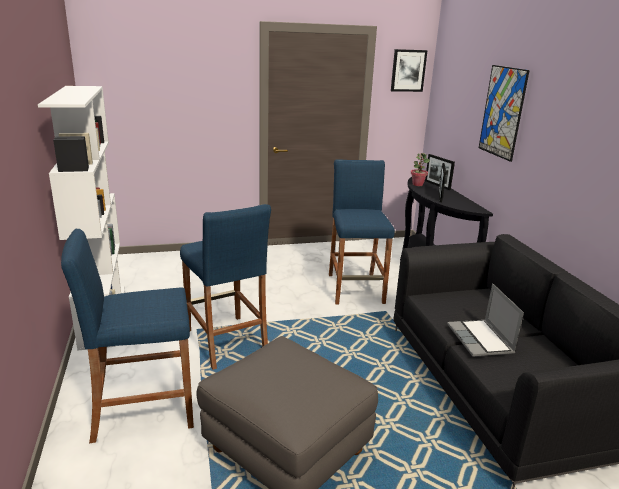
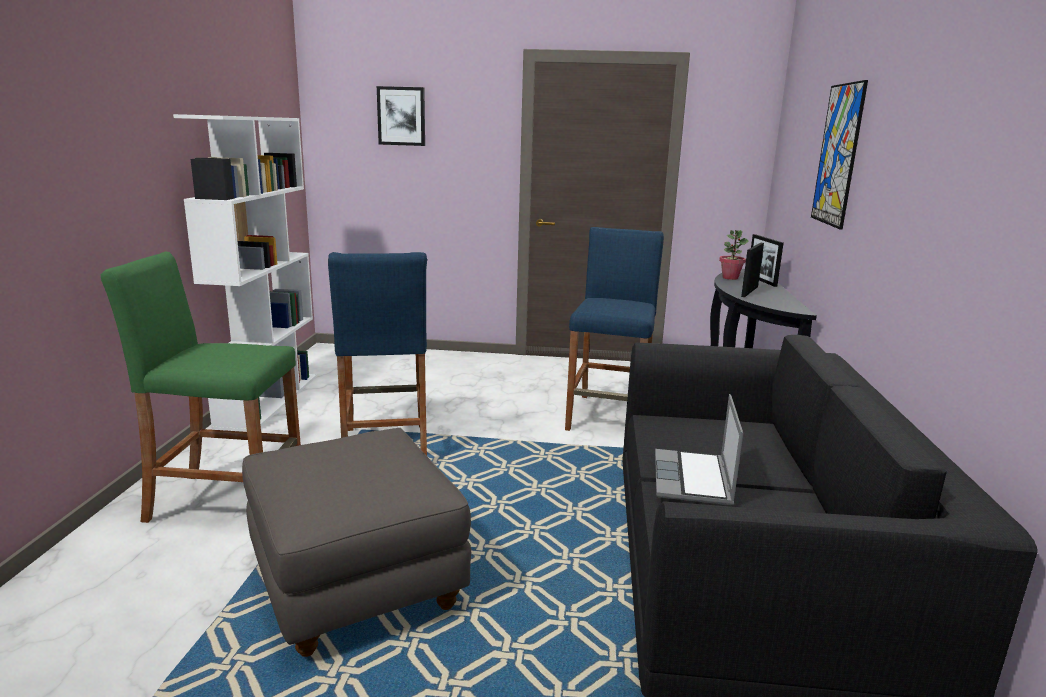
camera: 20 degrees right, 5 degrees down
(143, 410) = (227, 501): blue stool -> green stool
(408, 70) = (739, 116): picture -> picture (401, 116)

